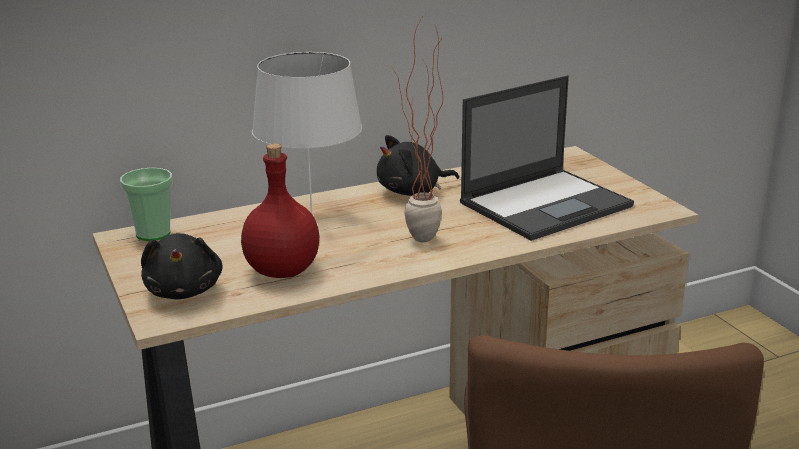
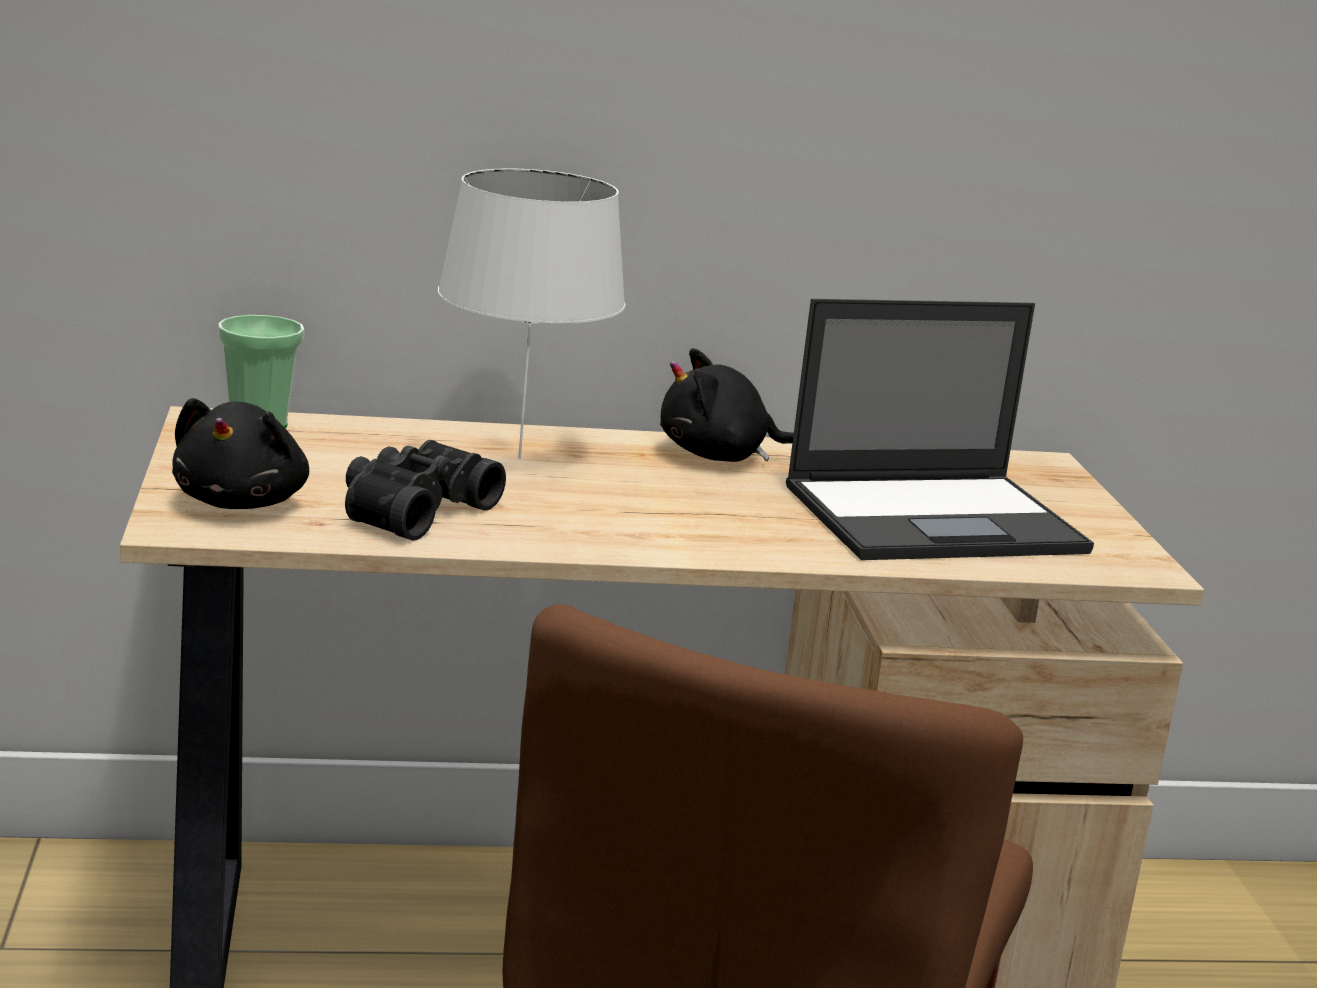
camera: 15 degrees right, 5 degrees down
(281, 270) = (412, 510): red bottle -> black binoculars
(418, 244) = (663, 524): potted plant -> none

